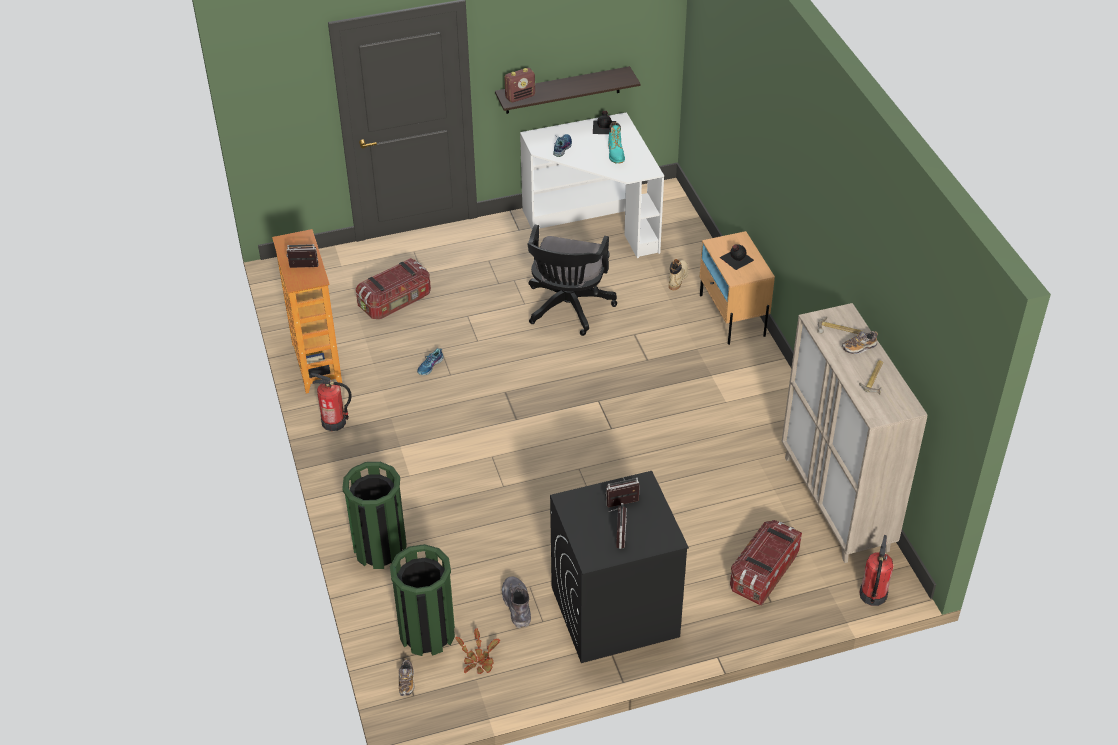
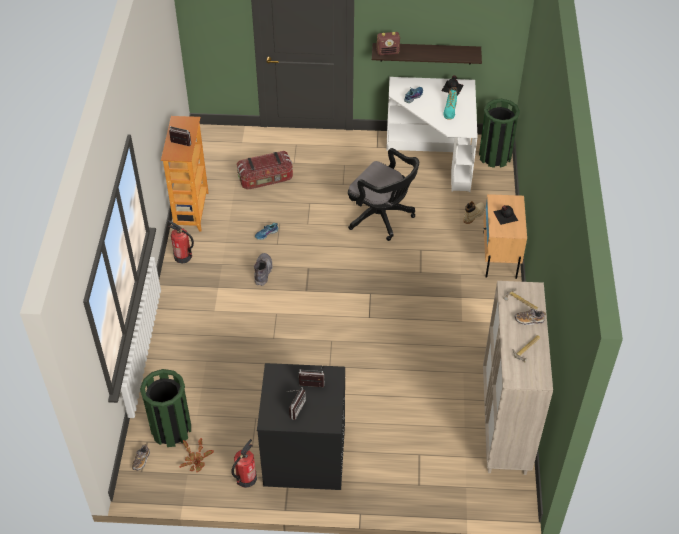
camera: 20 degrees right, 5 degrees up
(380, 548) = (169, 358): green trash can -> green trash can (495, 156)
(517, 605) = (240, 429): grey boot -> grey boot (263, 272)
(567, 309) = (382, 217): black office chair -> black office chair turned 90 degrees counterclockwise
(763, 573) = (424, 461): storage box -> none
(872, 595) = (496, 505): fire extinguisher -> fire extinguisher (246, 478)

